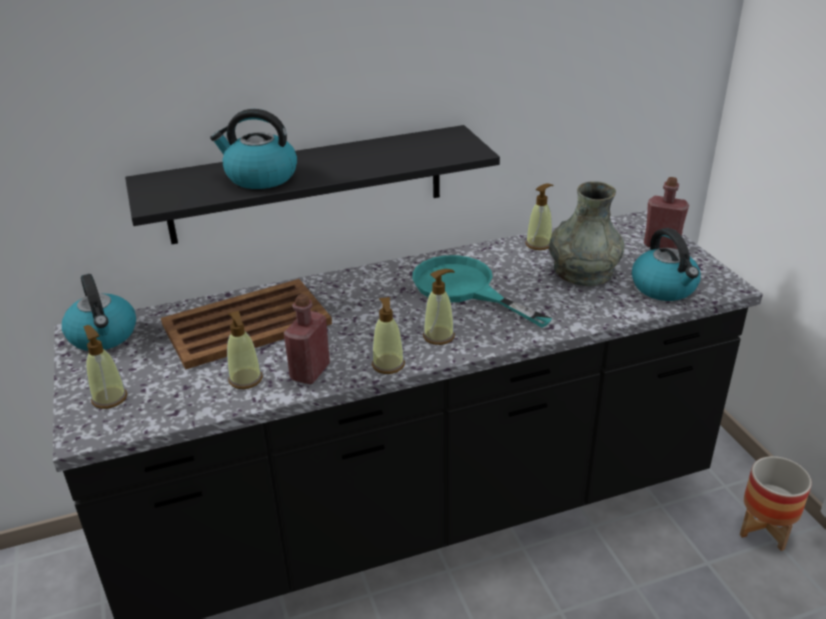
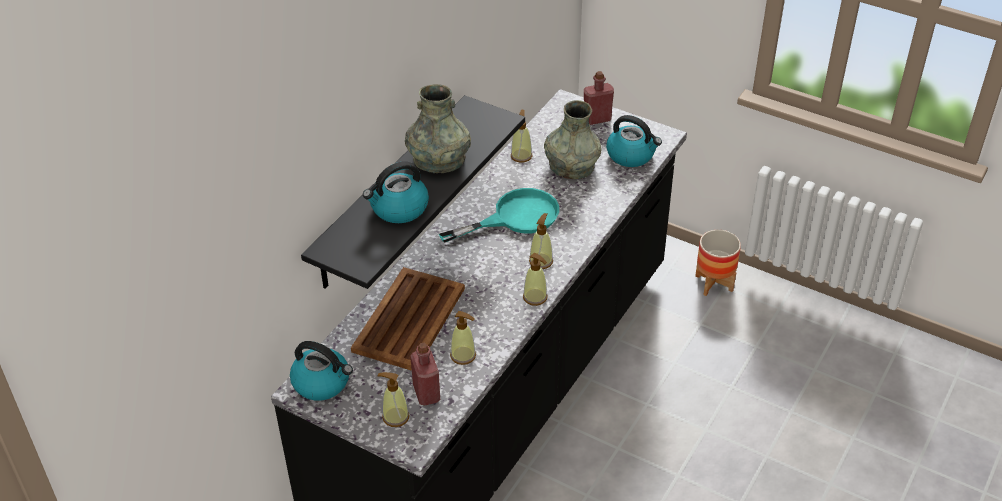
camera: 40 degrees left, 10 degrees up
(310, 372) = (495, 328): red bottle -> red bottle (426, 393)
(360, 157) = (439, 159): none -> grey vase
(464, 289) = (515, 217): turquoise frying pan -> turquoise frying pan turned 150 degrees clockwise

